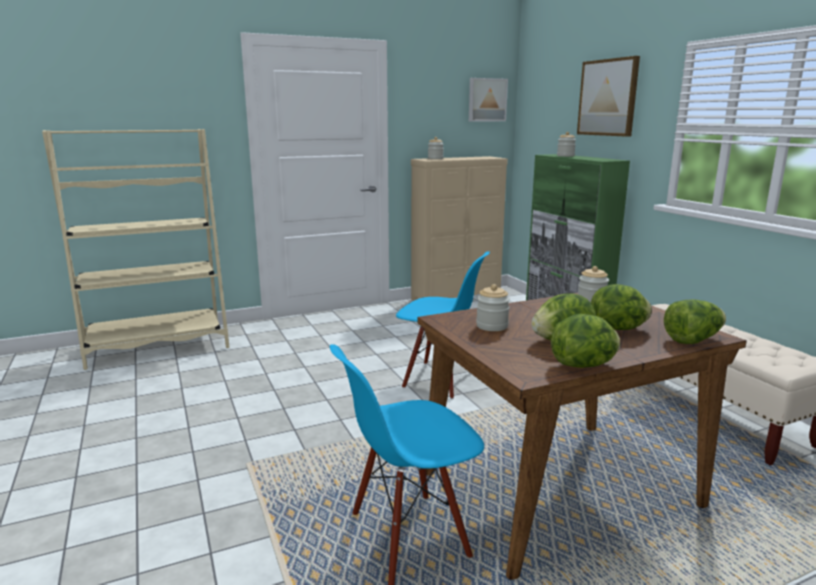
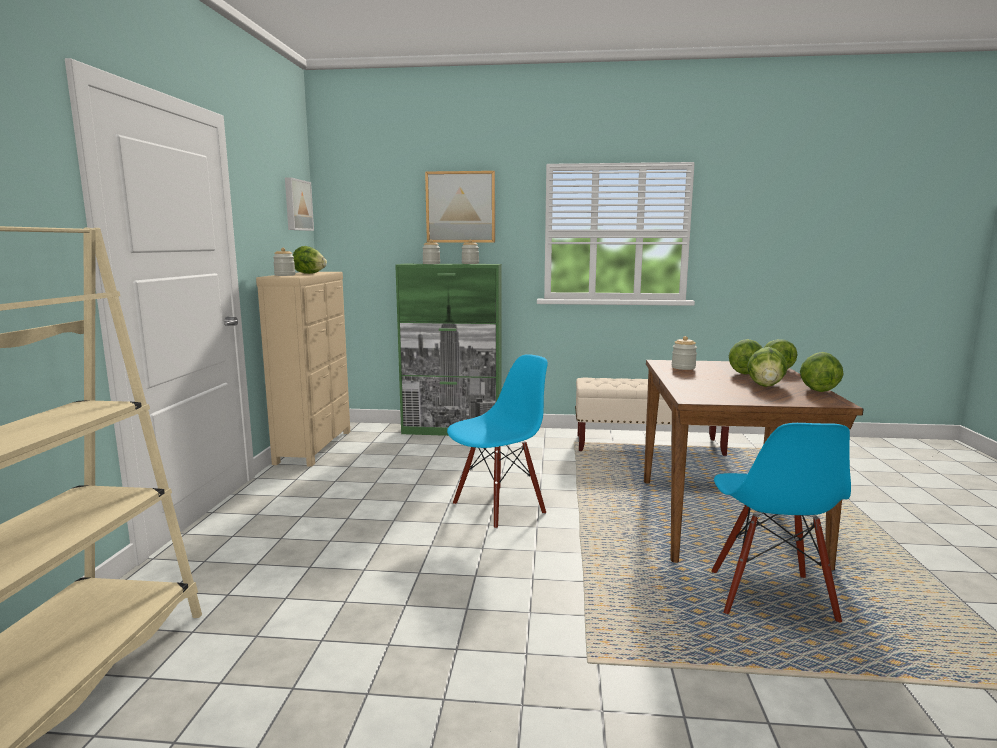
camera: 60 degrees left, 5 degrees down
(465, 158) = (309, 273): none -> lettuce
(492, 326) = (721, 392): jar -> jar (470, 263)

